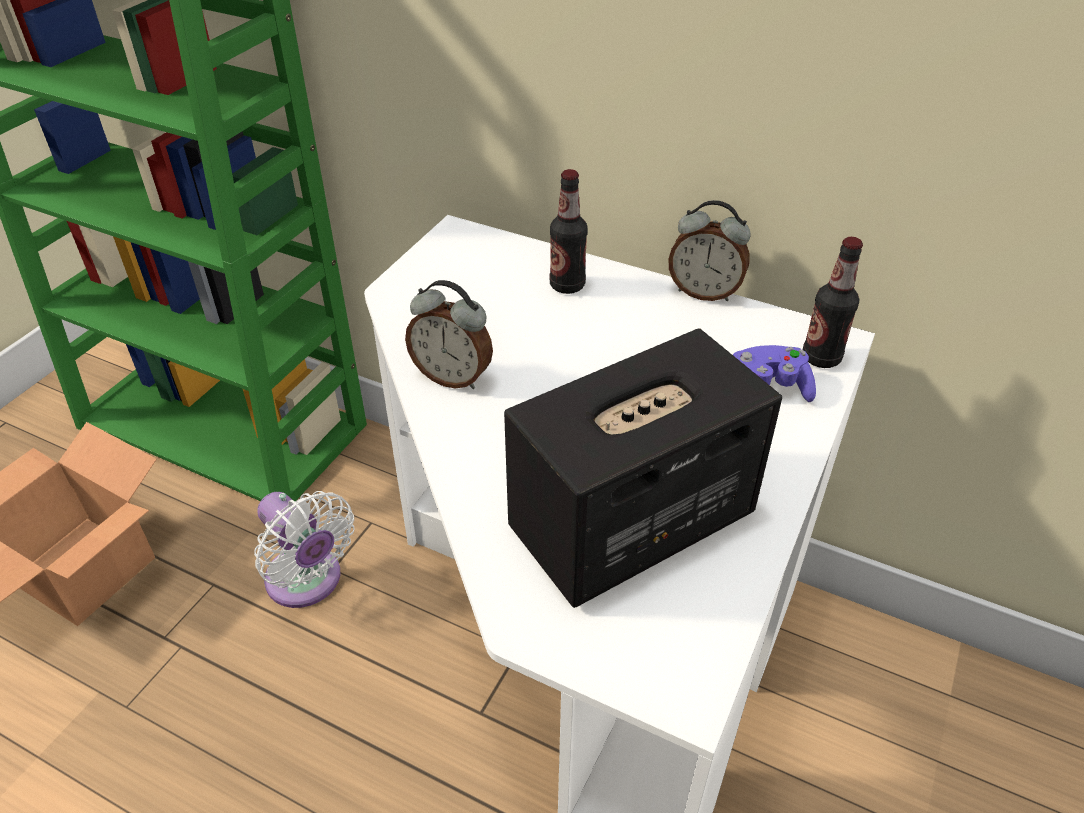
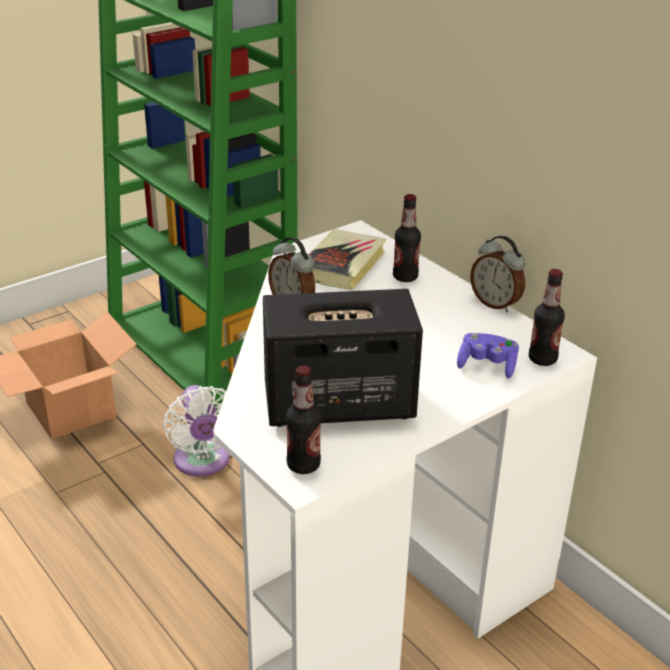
camera: 25 degrees right, 10 degrees down
(474, 290) = (342, 265): none -> book
(665, 660) = (303, 465): none -> bottle

